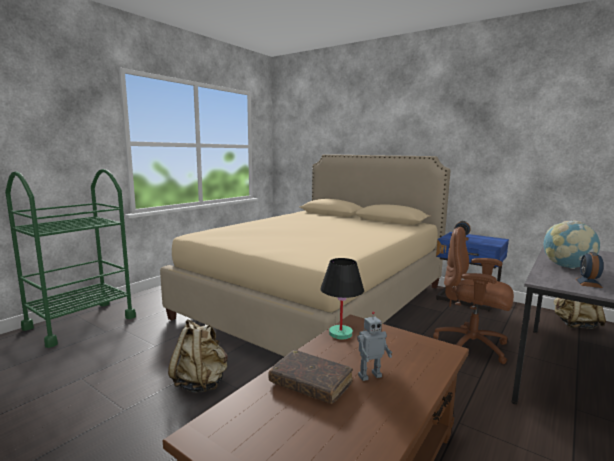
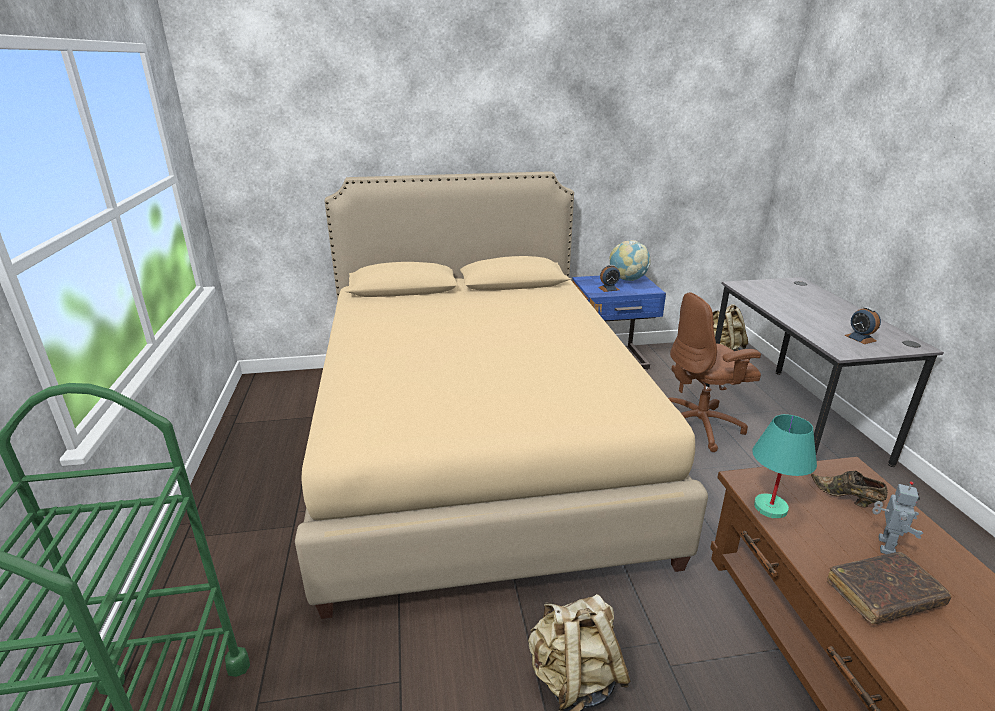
camera: 45 degrees left, 15 degrees up
(340, 333) = (769, 507): black table lamp -> turquoise table lamp
(402, 353) = (846, 498): none -> brown shoe
(567, 267) = (807, 318): globe -> globe (627, 279)

